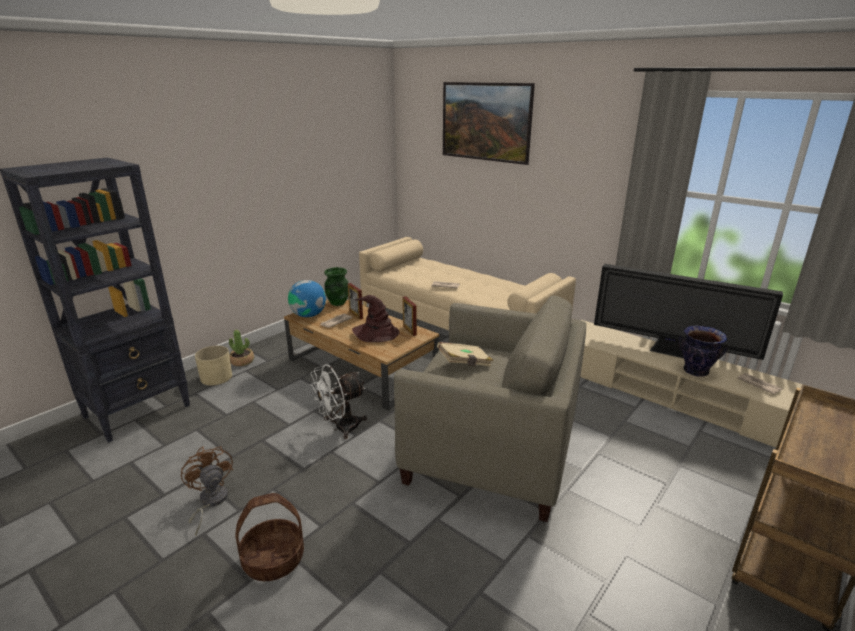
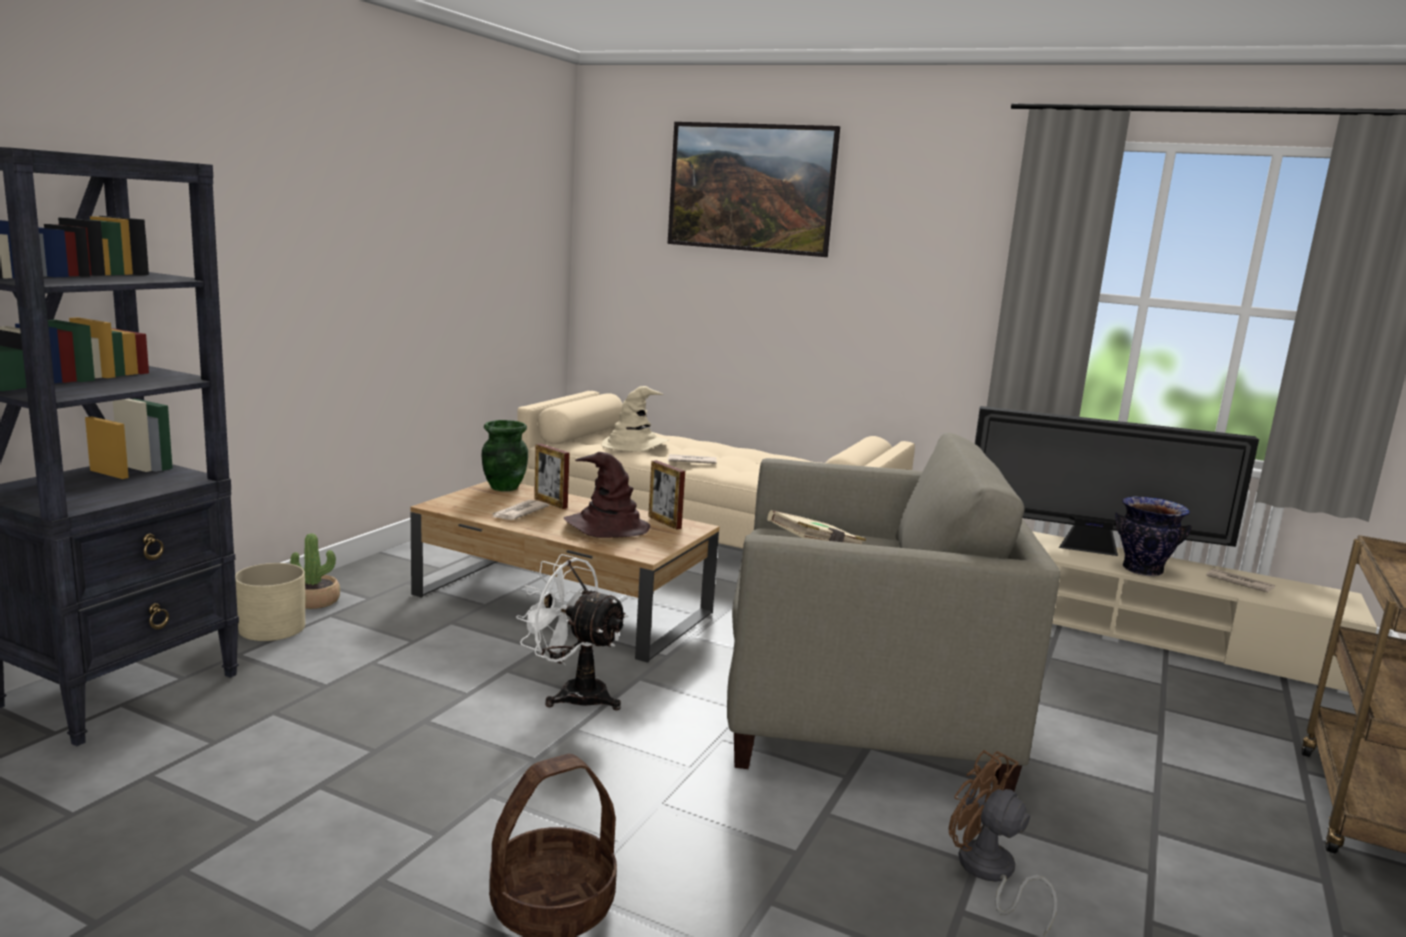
camera: 15 degrees left, 10 degrees down
(210, 502) = (367, 827): brown fan -> brown fan (989, 874)
(308, 315) = (459, 504): globe -> none
(341, 428) = (573, 693): white fan -> white fan turned 75 degrees clockwise
(420, 272) = (634, 445): none -> beige hat

